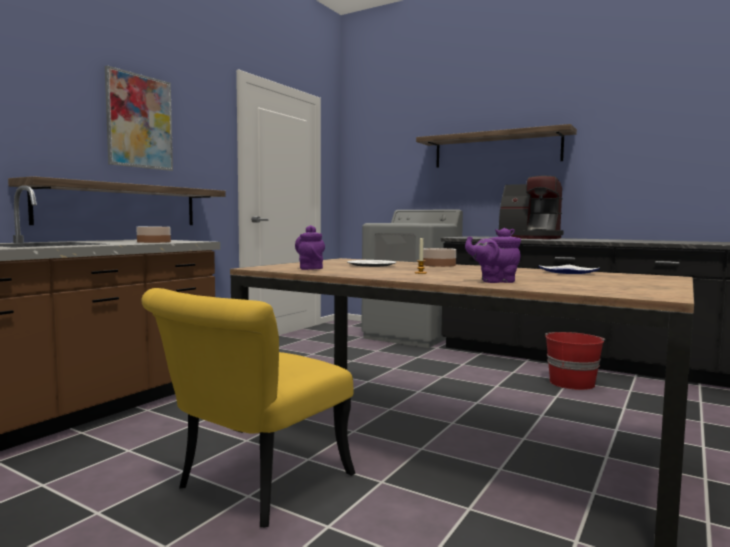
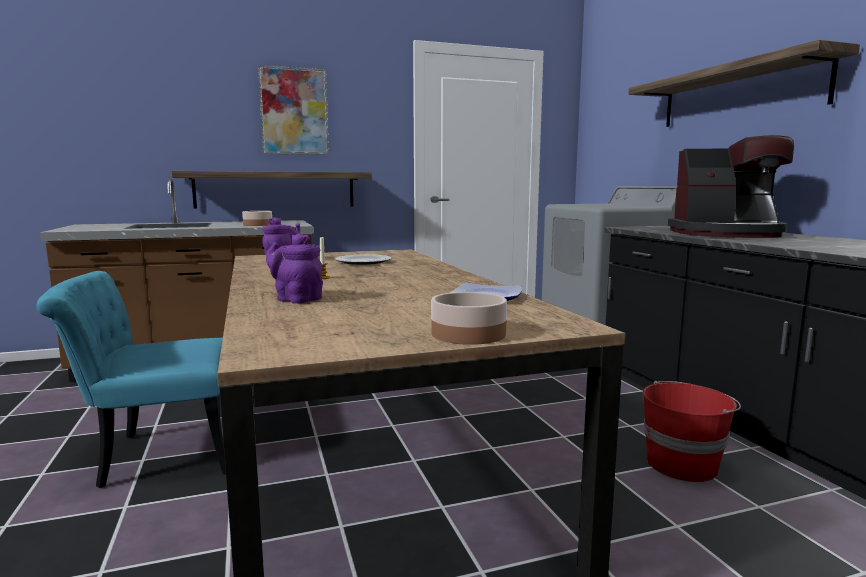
camera: 40 degrees right, 5 degrees up
(253, 488) = (156, 455): yellow chair -> turquoise chair
(439, 265) = (428, 268): bowl -> bowl (469, 334)
(528, 238) = (727, 234): coffee machine -> coffee machine turned 60 degrees counterclockwise

